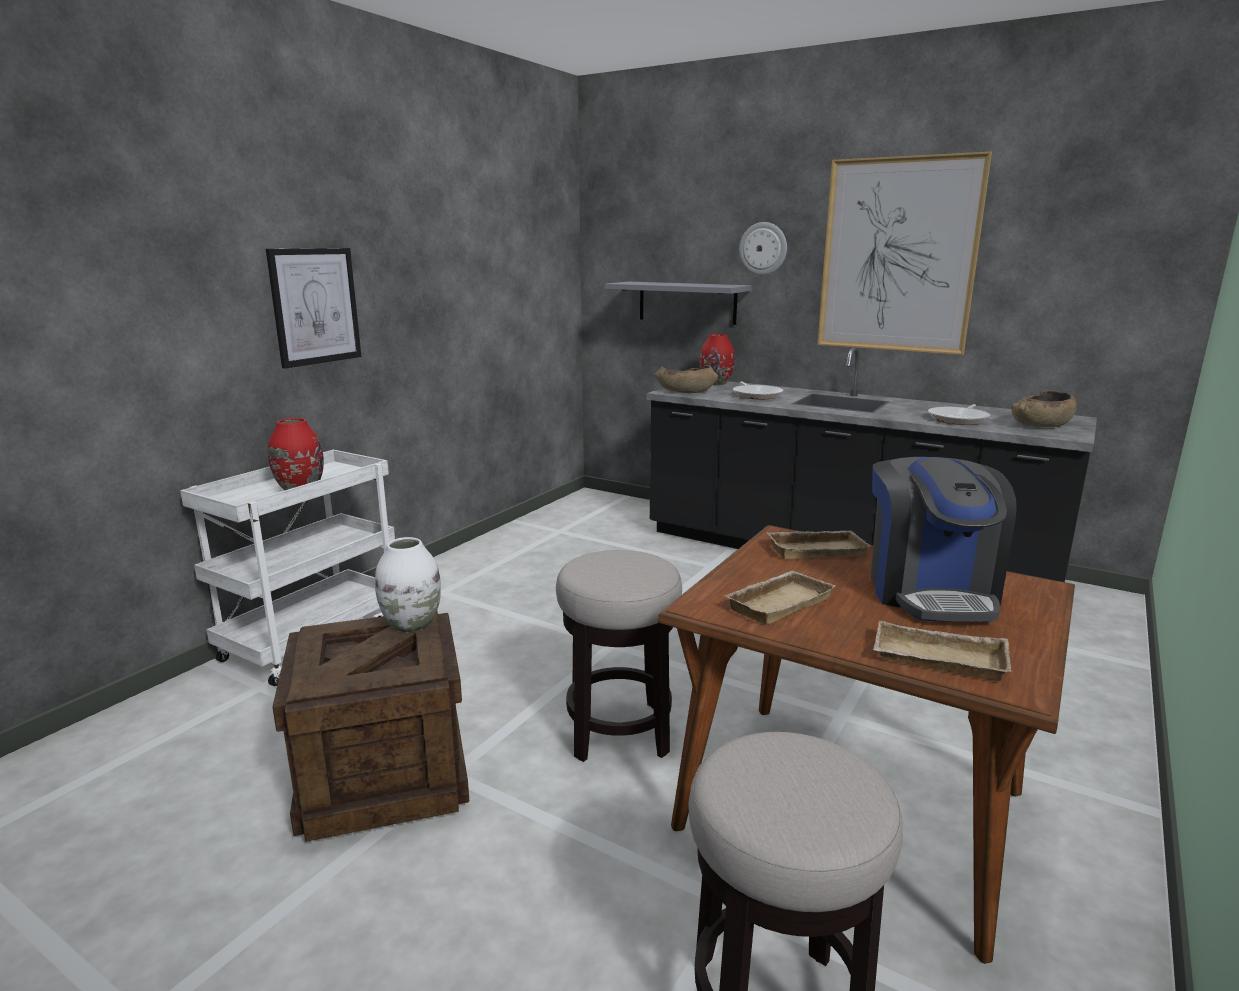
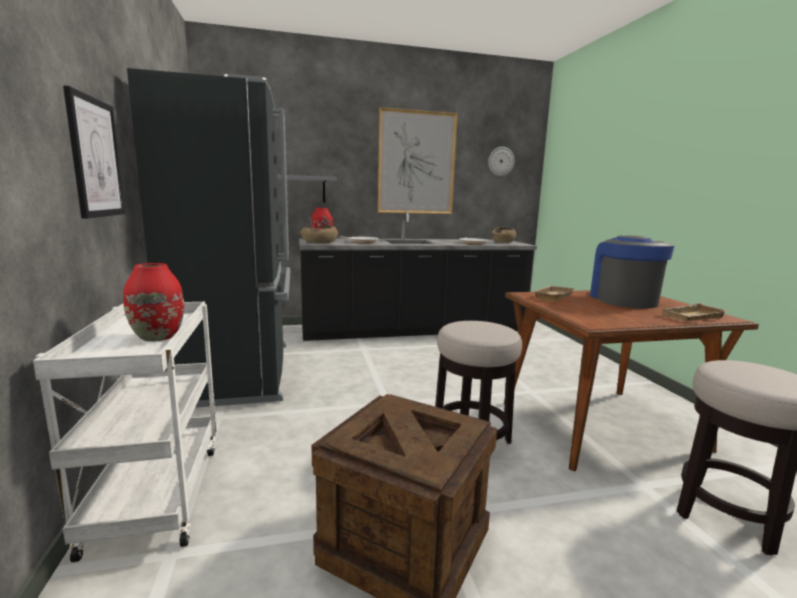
camera: 45 degrees left, 5 degrees down
(412, 624) = (396, 406): white vase -> none
(529, 551) = (239, 372): none -> black fridge
(763, 248) = (340, 156): wall clock -> wall clock (501, 161)
(778, 602) = (606, 315): beige tray -> none
(930, 591) = (623, 299): coffee machine -> coffee machine turned 135 degrees counterclockwise

